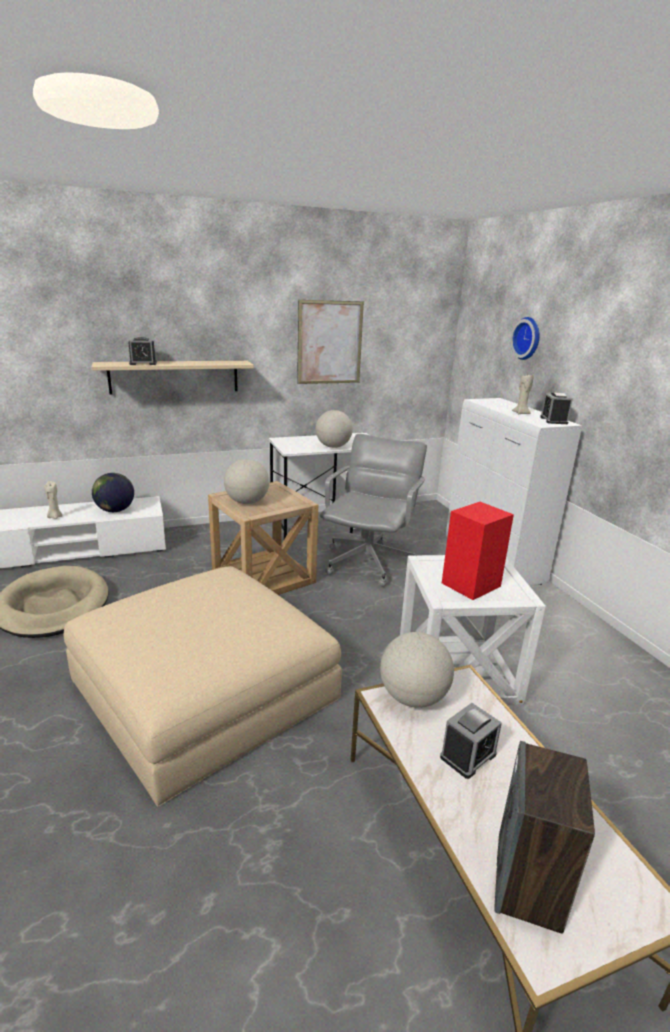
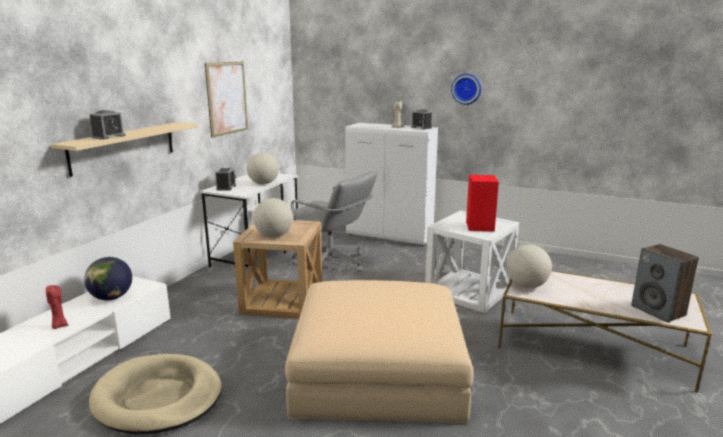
camera: 45 degrees left, 5 degrees down
(55, 517) = (59, 326): beige candle -> red candle
(369, 563) = (330, 264): grey office chair -> grey office chair turned 150 degrees clockwise
(468, 755) = (579, 292): alarm clock -> alarm clock (226, 187)
(528, 338) = (373, 78): wall clock -> wall clock (466, 89)

